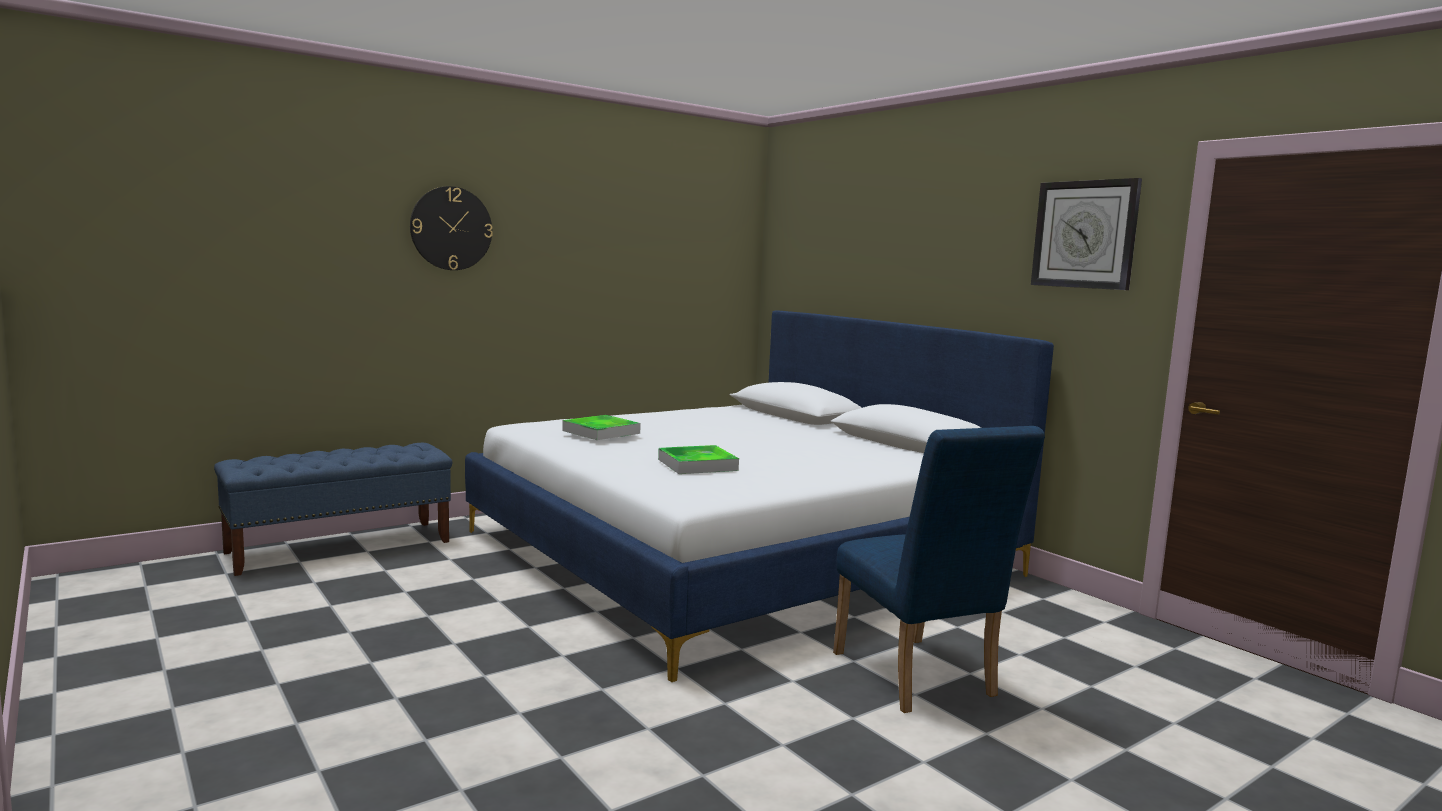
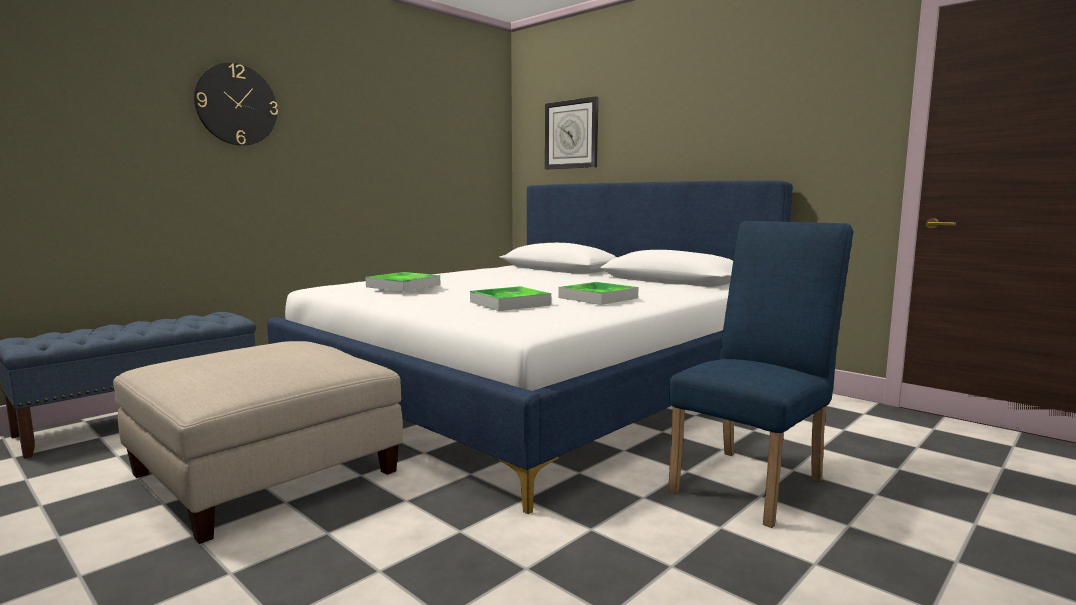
camera: 10 degrees left, 0 degrees up
(442, 614) = (266, 473): none -> beige ottoman
(797, 464) = (598, 298): none -> tray
(918, 679) = (753, 481): blue chair -> blue chair turned 105 degrees counterclockwise
(1085, 234) = (817, 87): wall clock -> wall clock (571, 134)

